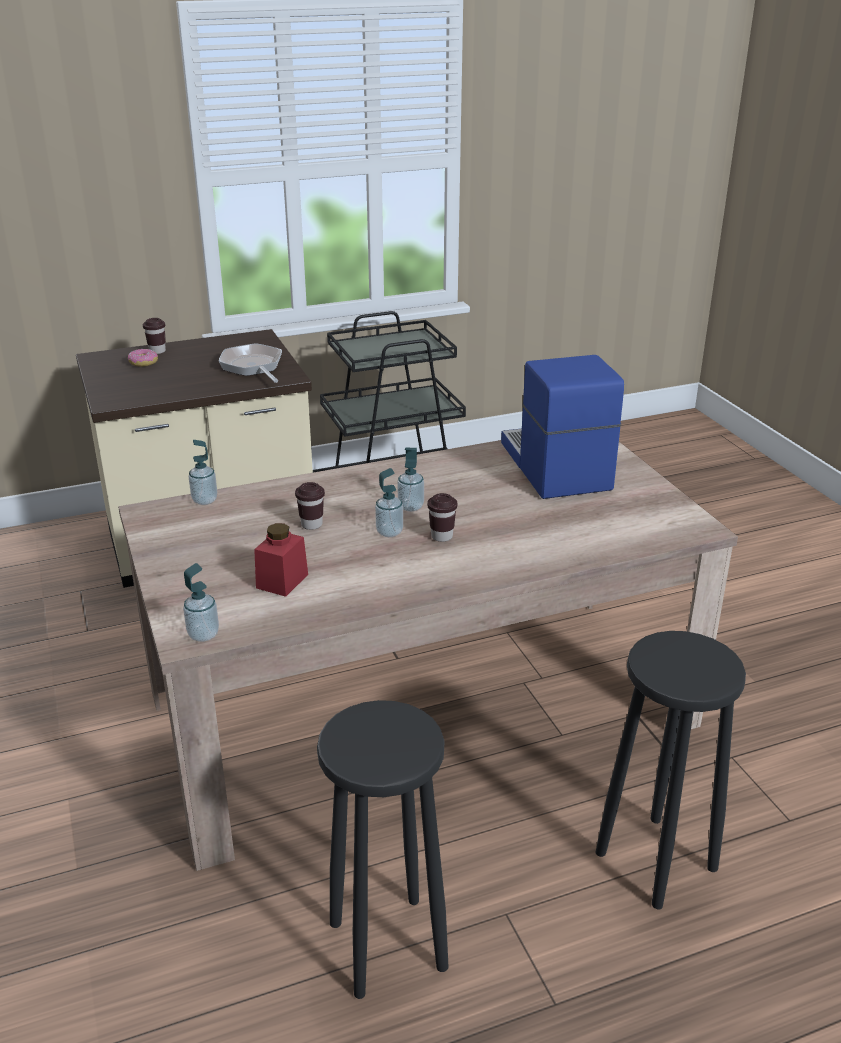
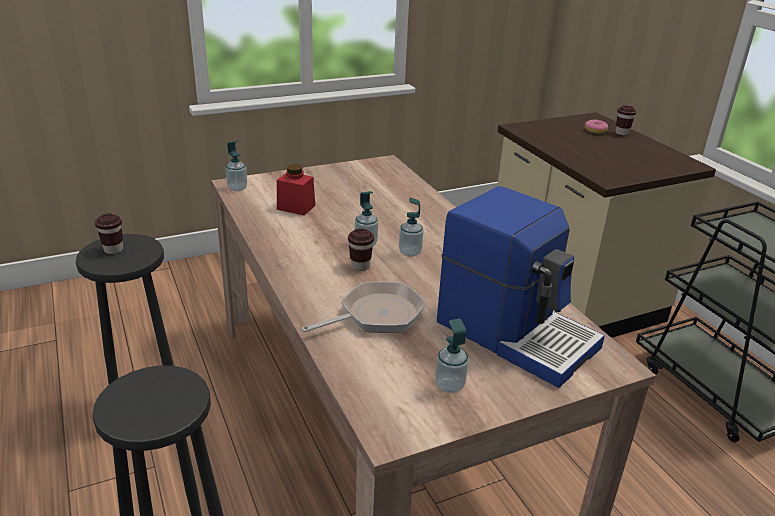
camera: 85 degrees right, 0 degrees up
(205, 500) = (405, 177): soap dispenser -> soap dispenser (449, 386)
(253, 367) = (618, 166): frying pan -> frying pan (376, 315)
(311, 524) = (375, 214): brown cup -> brown cup (113, 250)
(553, 466) = (516, 333): coffee machine -> coffee machine turned 60 degrees clockwise

